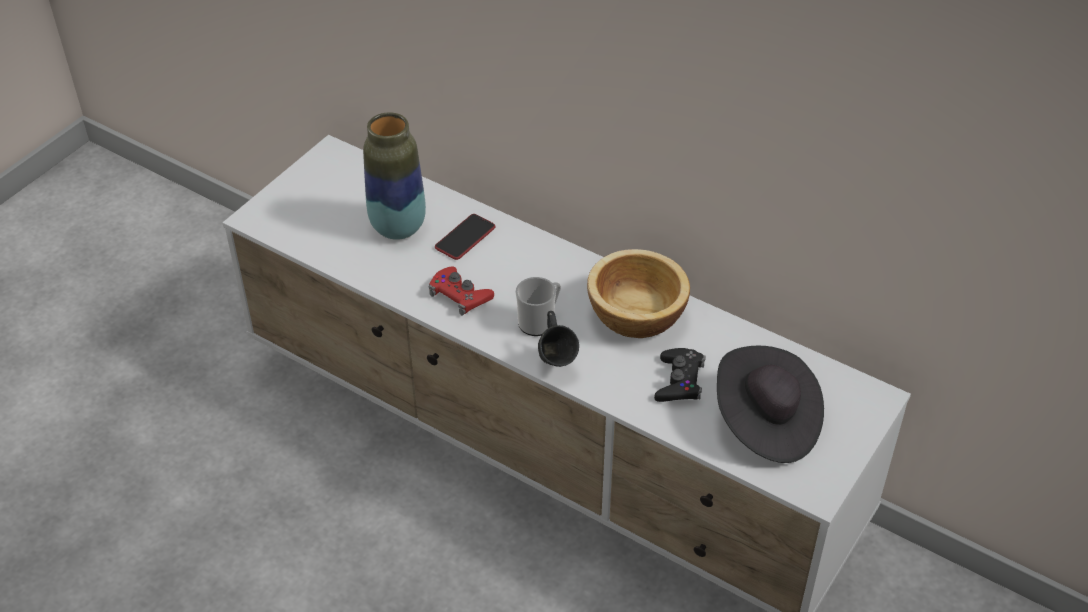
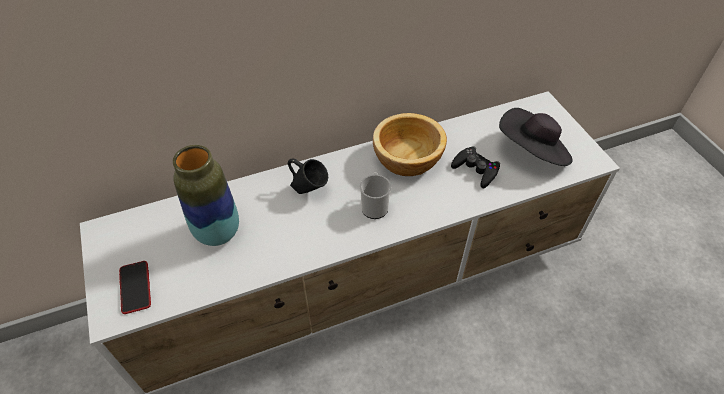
camera: 55 degrees left, 5 degrees up
(460, 295) = (315, 233): red game controller -> none
(465, 238) = (265, 202): phone -> phone (135, 287)
(555, 365) = (418, 218): black mug -> black mug (309, 190)

